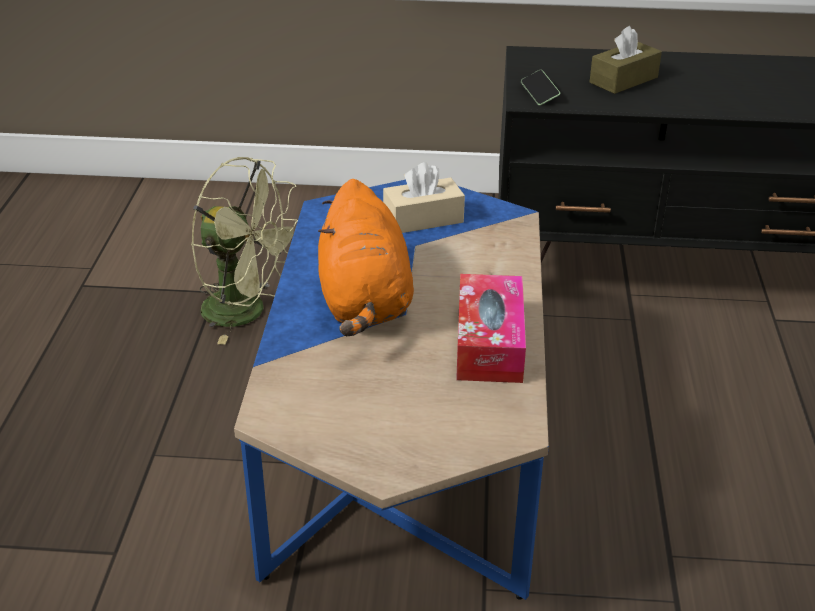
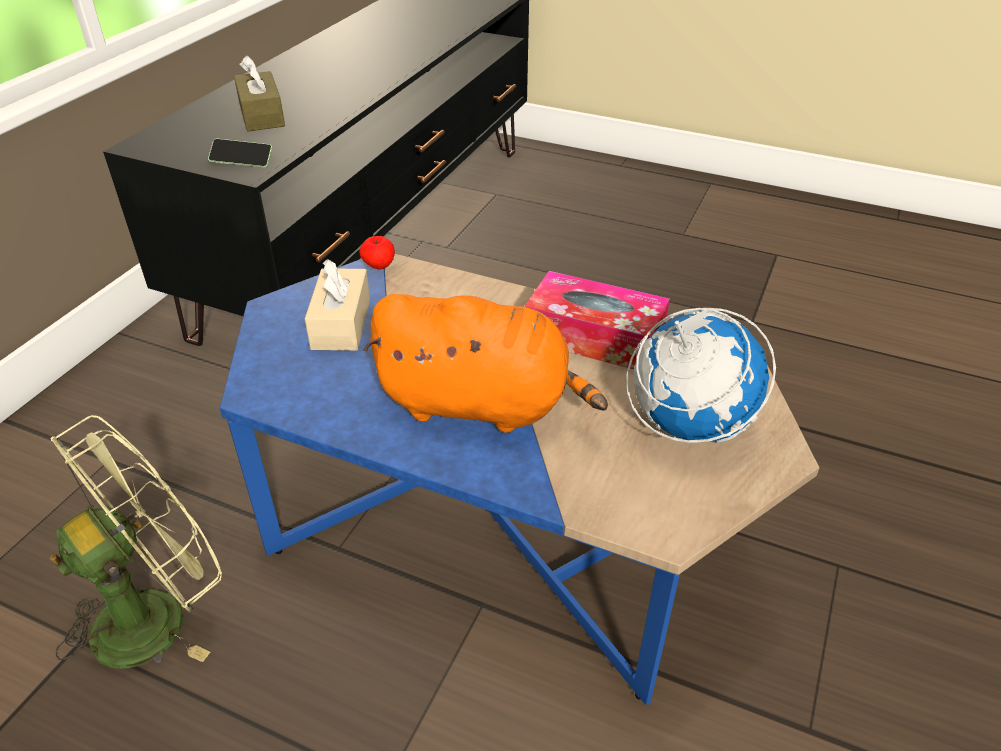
camera: 70 degrees left, 5 degrees up
(396, 413) = (688, 425): none -> globe
(512, 215) = (379, 266): none -> apple

